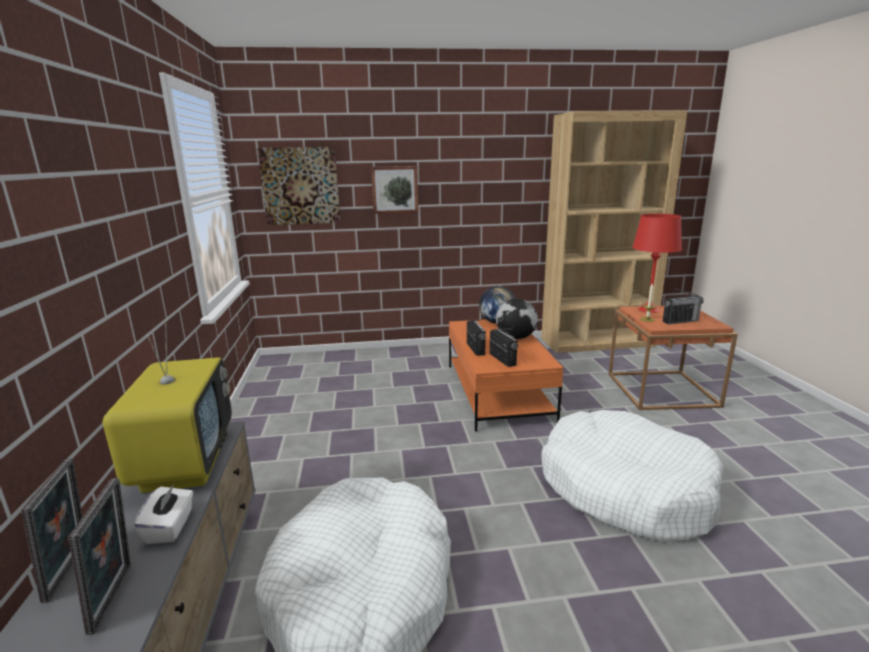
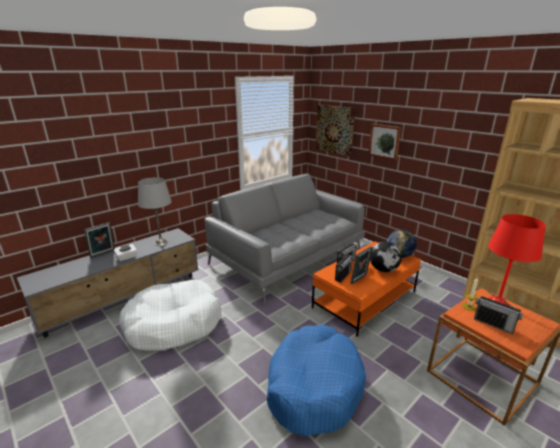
camera: 55 degrees right, 5 degrees up
(116, 596) = (95, 265): picture frame -> picture frame (360, 279)
(185, 462) = (161, 242): television -> grey table lamp
(336, 403) = (288, 257): none -> grey sofa
(625, 488) = (313, 386): white dog bed -> blue dog bed

